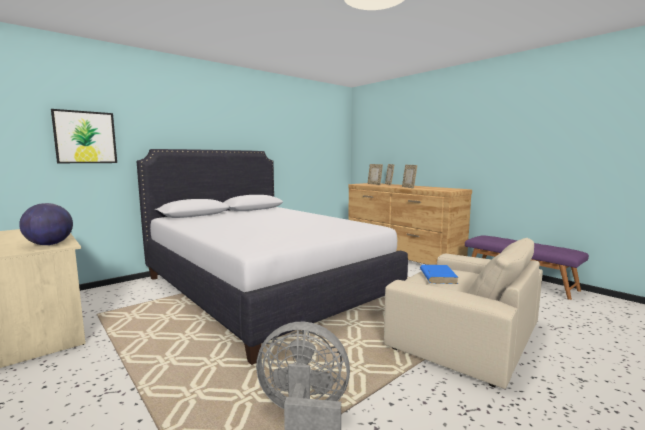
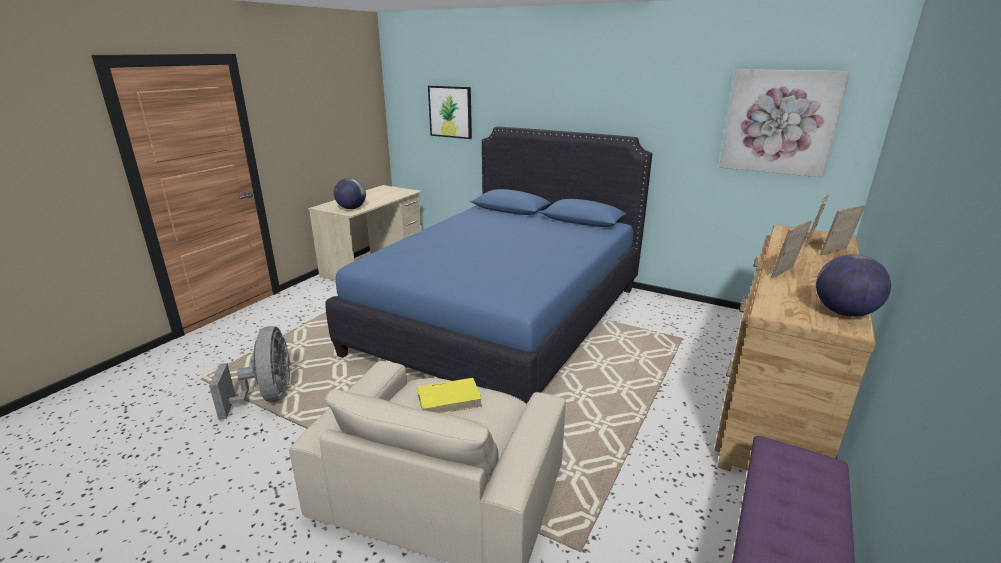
camera: 70 degrees right, 15 degrees up
(264, 288) = (502, 319): white bed -> blue bed
(320, 140) = (779, 122): none -> picture
(437, 276) = (449, 399): blue book -> yellow book
(449, 188) = (843, 313): none -> globe

